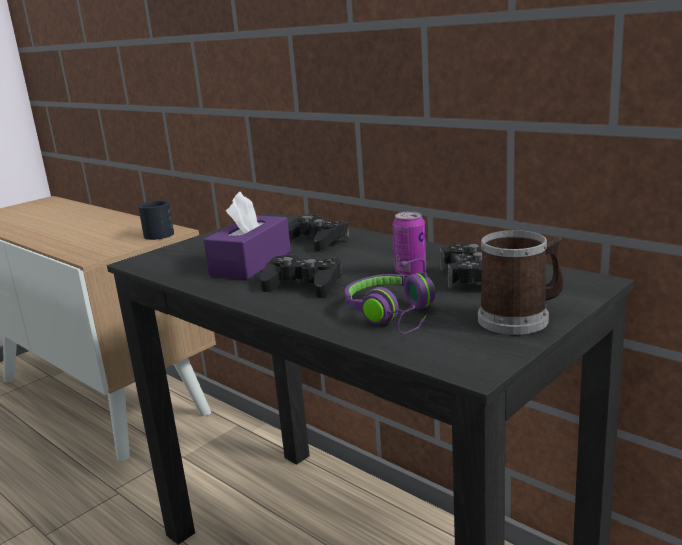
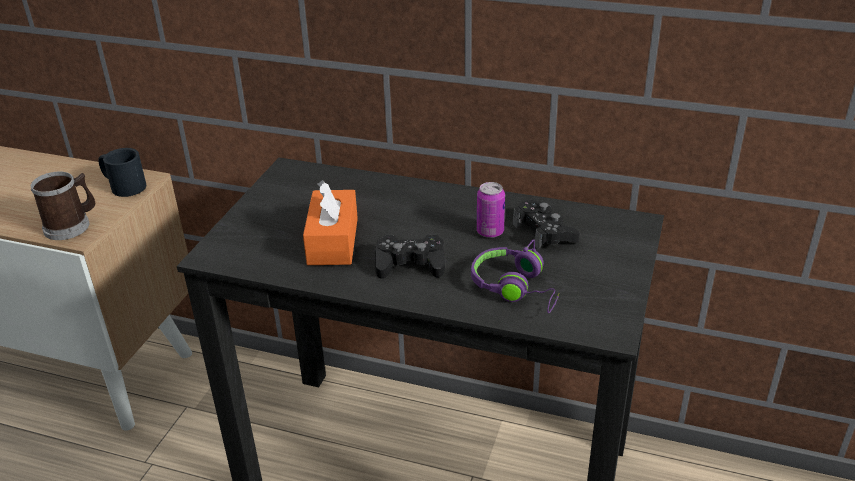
camera: 25 degrees left, 15 degrees up
(251, 263) = (333, 241): purple tissue box -> orange tissue box
(317, 240) = (369, 199): black game controller -> none
(520, 318) = (612, 274): mug -> mug (72, 225)

